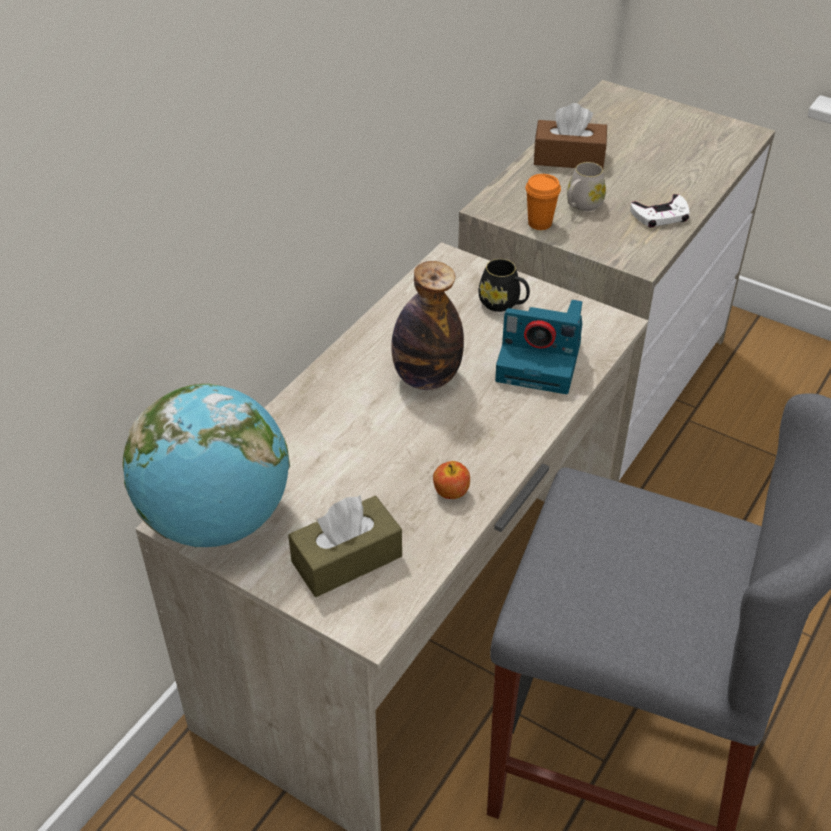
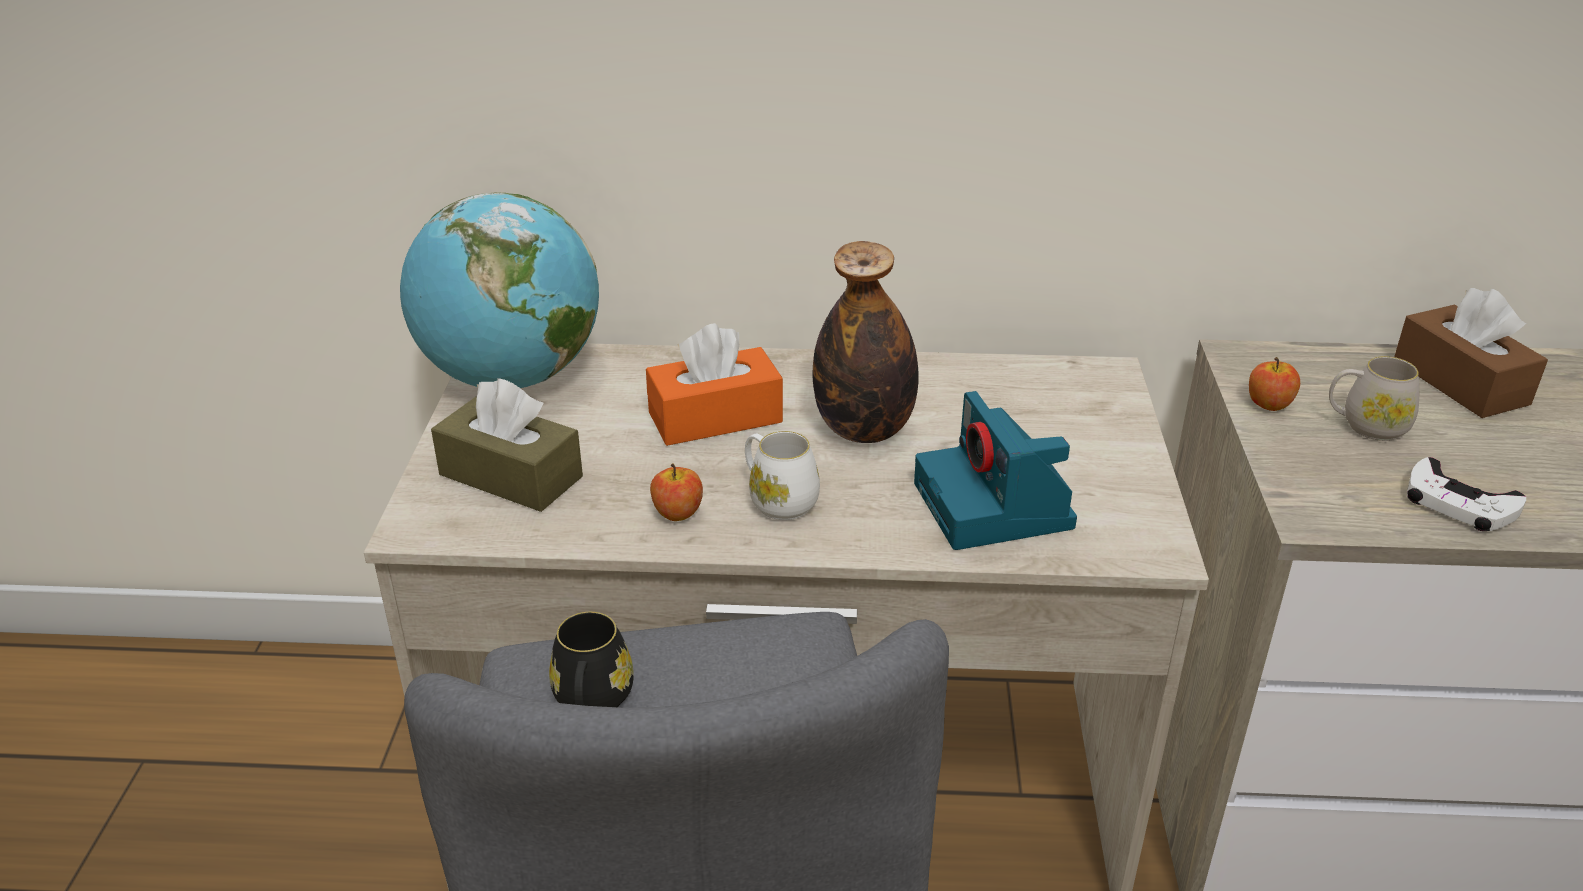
camera: 60 degrees right, 10 degrees down
(358, 436) = (715, 417): none -> orange tissue box
(470, 443) = (777, 500): none -> white mug
(503, 304) = (1076, 441): black mug -> black mug (592, 703)
(539, 223) = (1268, 404): orange cup -> apple

